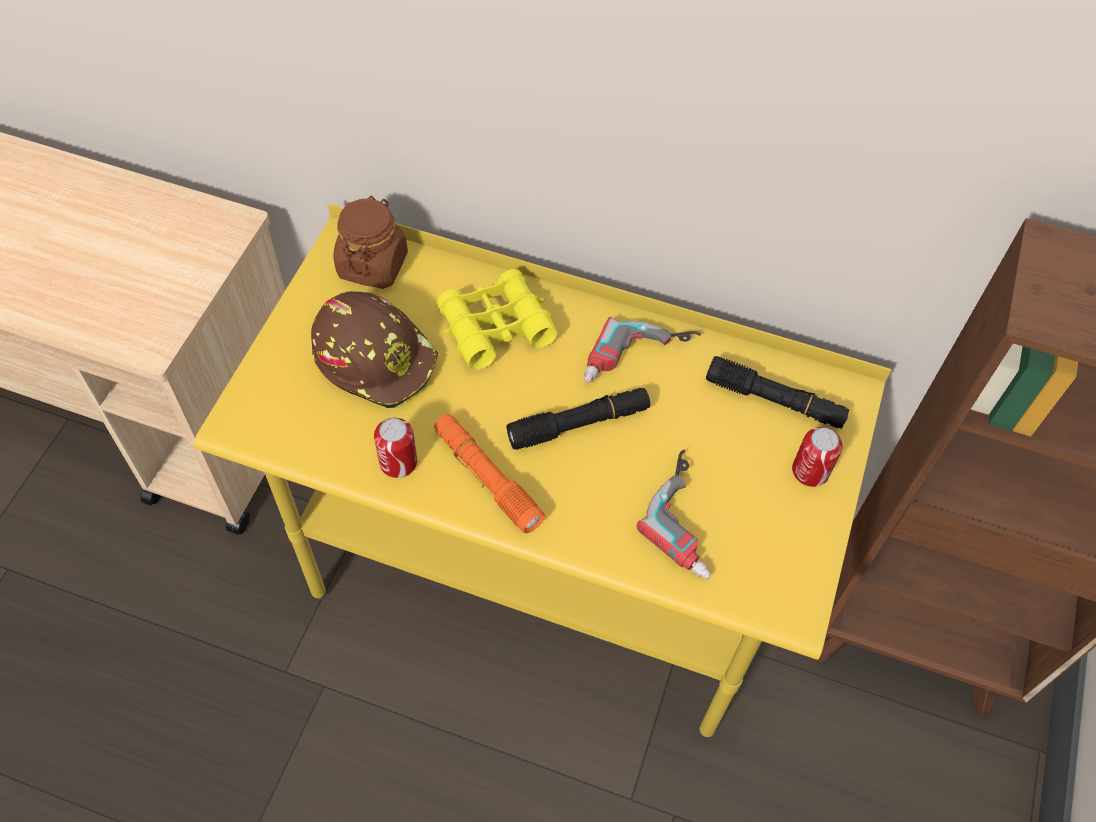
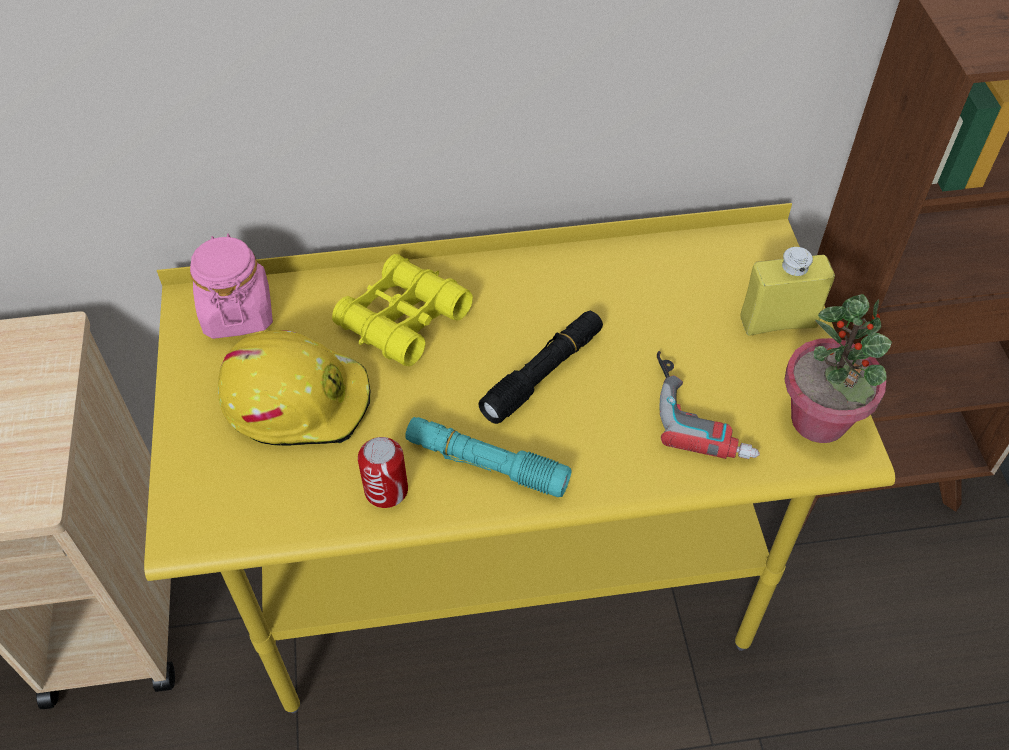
camera: 25 degrees left, 5 degrees down
(372, 264) = (237, 312): brown jar -> pink jar
(376, 357) = (297, 399): brown hard hat -> yellow hard hat
(487, 478) = (486, 464): orange flashlight -> turquoise flashlight
(639, 361) = (562, 292): power drill -> none
(774, 401) = (706, 275): black flashlight -> none
(786, 574) = (819, 420): none -> potted plant
(810, 471) = (778, 321): can -> yellow bottle

